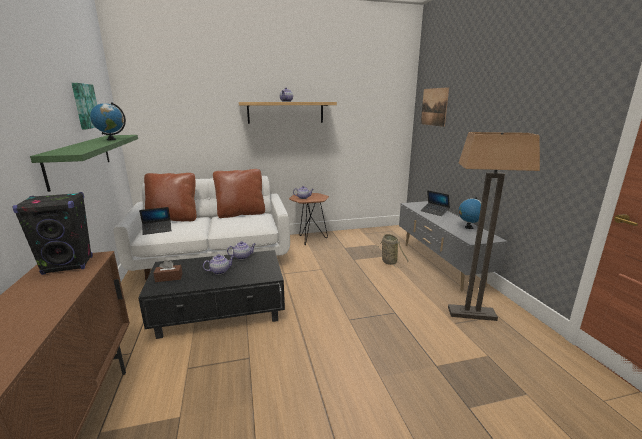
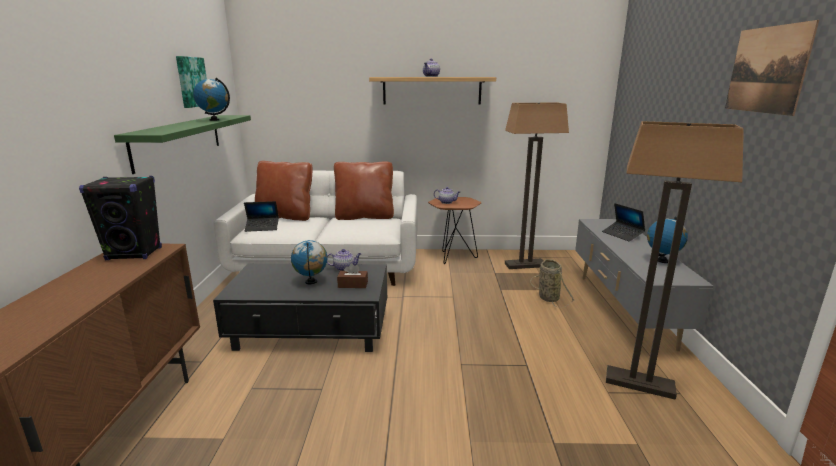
camera: 15 degrees right, 0 degrees up
(169, 278) = (253, 282): brown tissue box -> brown tissue box (353, 284)
(220, 271) = (311, 282): teapot -> globe
(363, 239) = (525, 265): none -> floor lamp
(434, 107) = (639, 84): picture -> picture (766, 70)

